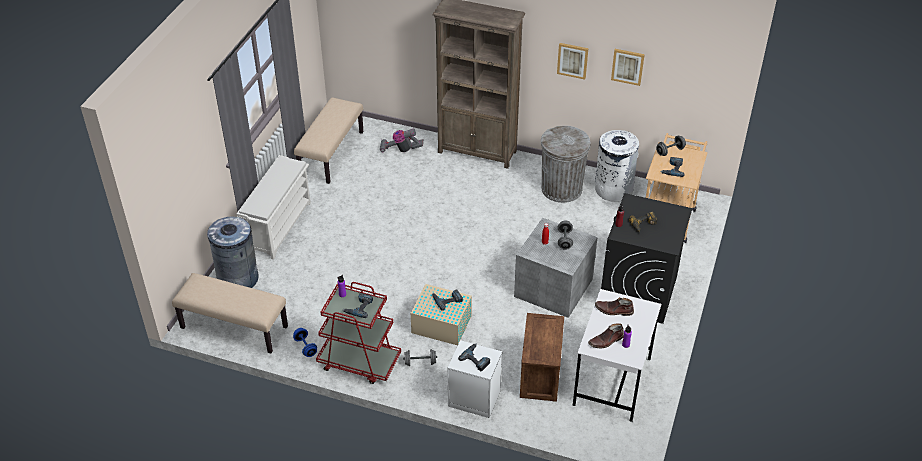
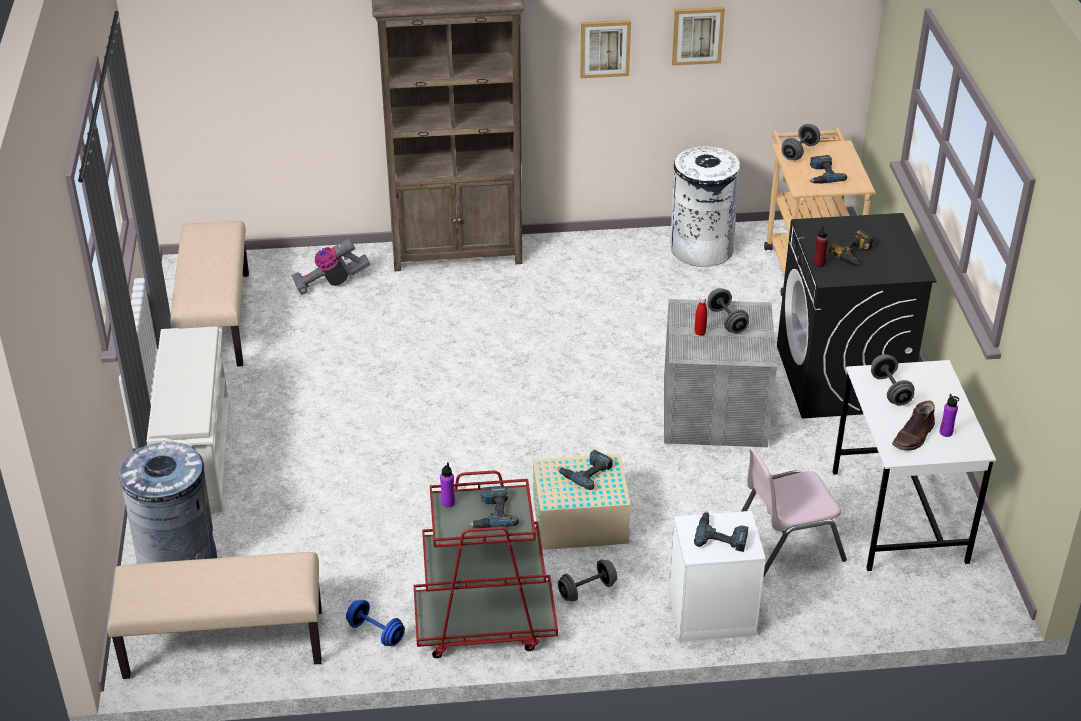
camera: 25 degrees left, 5 degrees down
(539, 375) = (786, 545): crate -> pink chair
(561, 189) = (625, 270): grey trash can -> none
(613, 310) = (890, 390): brown boot -> grey dumbbell

